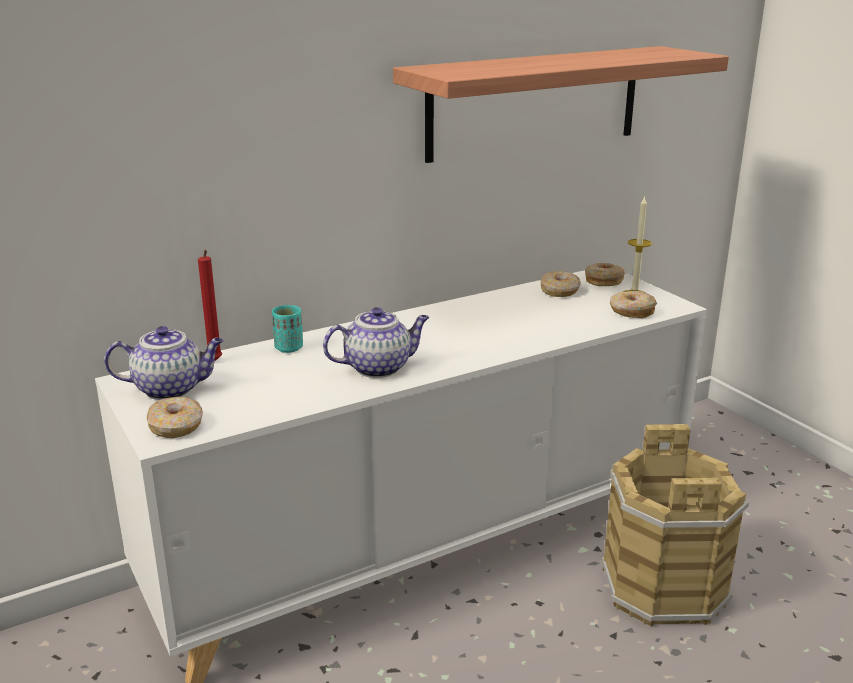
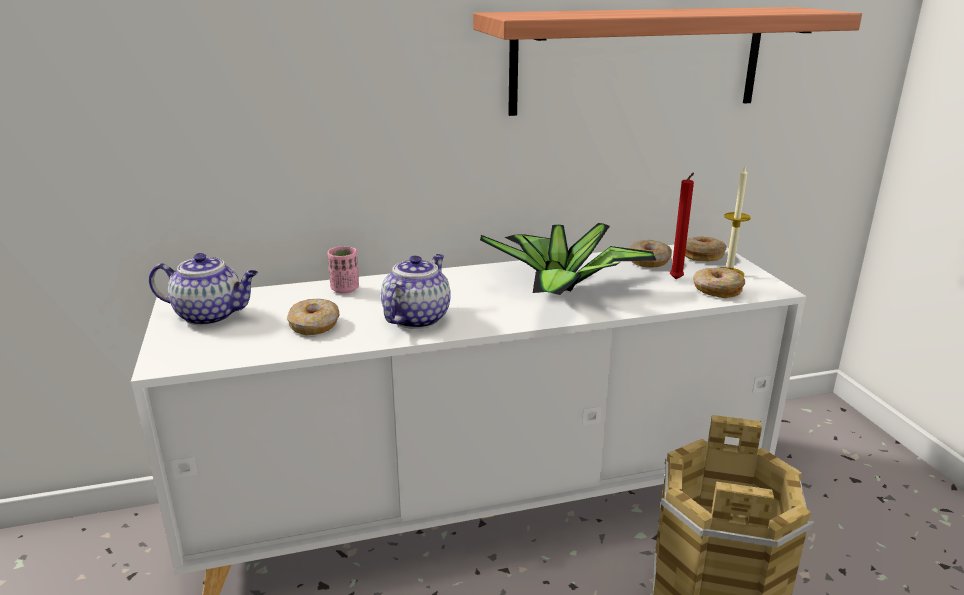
camera: 15 degrees right, 0 degrees up
(176, 426) = (187, 352): donut -> donut (314, 325)
(215, 361) = (269, 294): red candle -> red candle (676, 280)
(289, 348) = (345, 289): turquoise cup -> pink cup
(379, 367) = (416, 318): teapot -> teapot turned 60 degrees counterclockwise
(498, 326) = (563, 290): none -> potted plant

